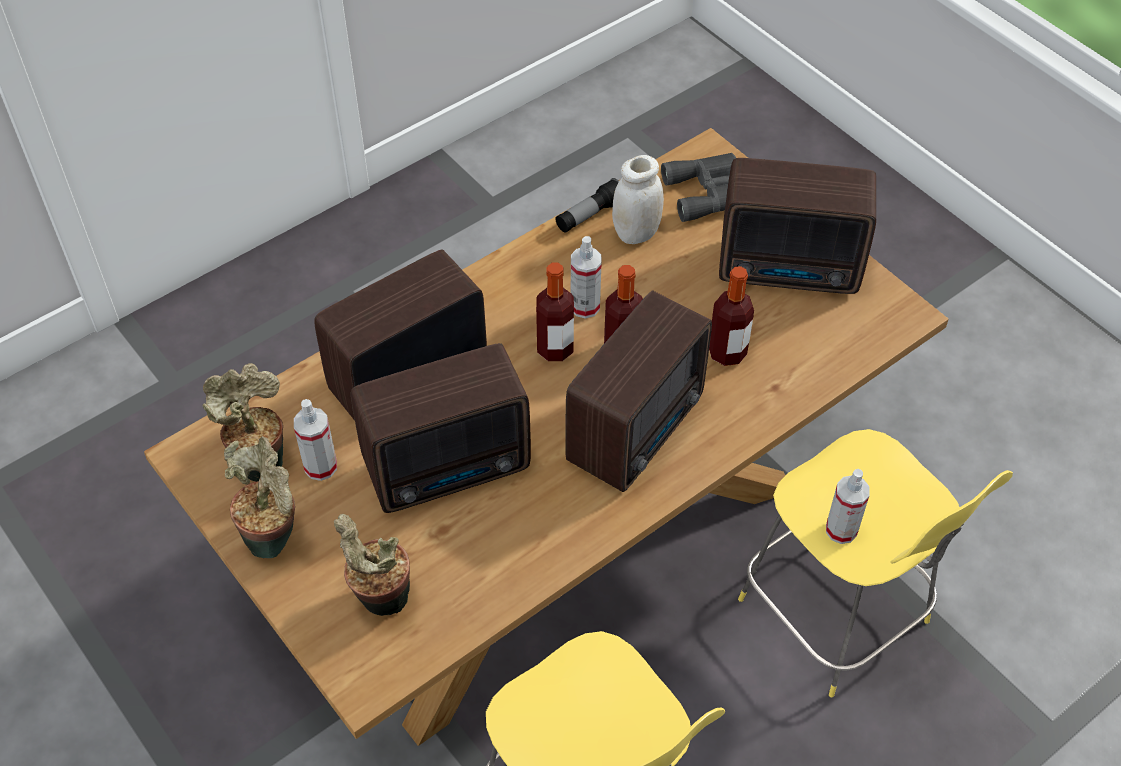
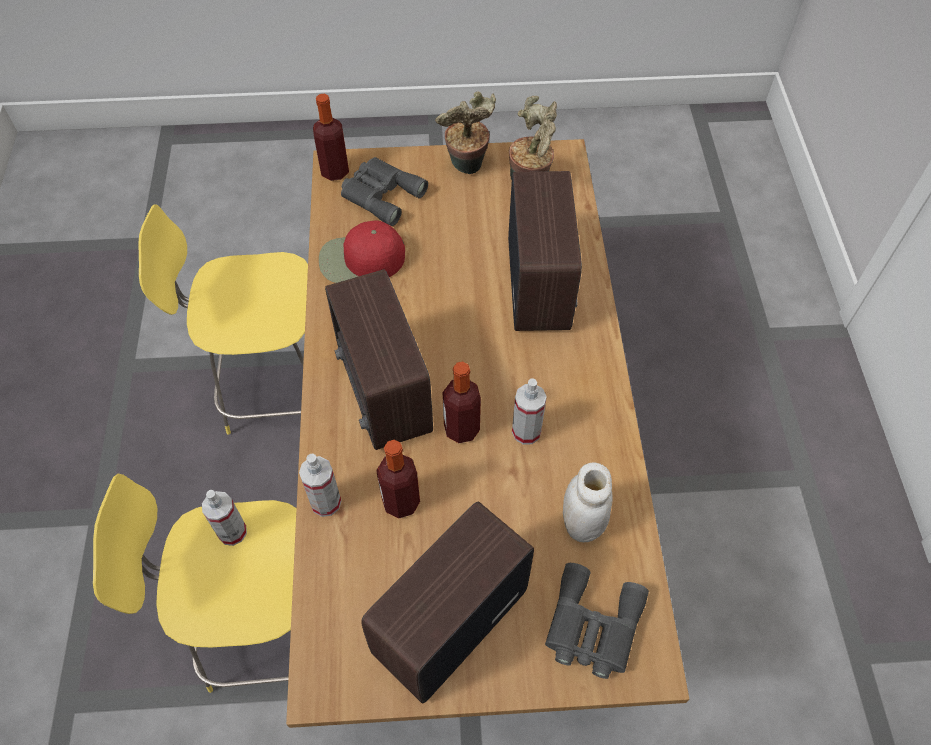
camera: 125 degrees right, 5 degrees up
(320, 466) = (502, 209): spray bottle -> spray bottle (325, 502)
(380, 600) = (380, 194): potted plant -> grey binoculars
(451, 468) = (444, 271): radio -> none
(494, 554) = (361, 260): none -> red cap
(555, 349) = (499, 386): bottle -> bottle (335, 171)
(589, 215) = (630, 500): flashlight -> none

